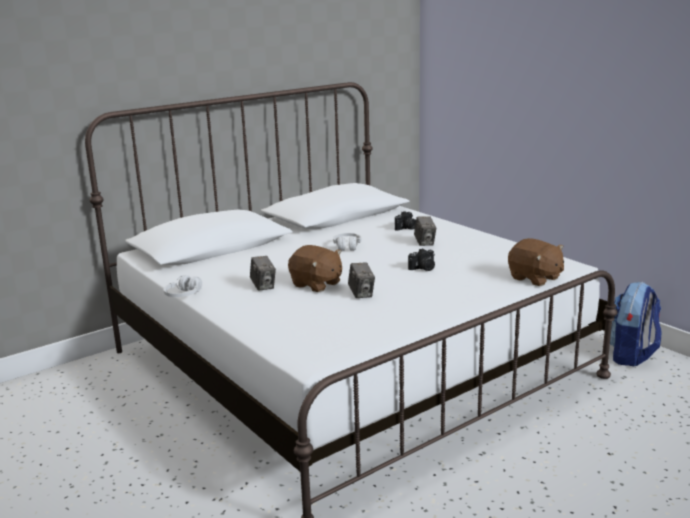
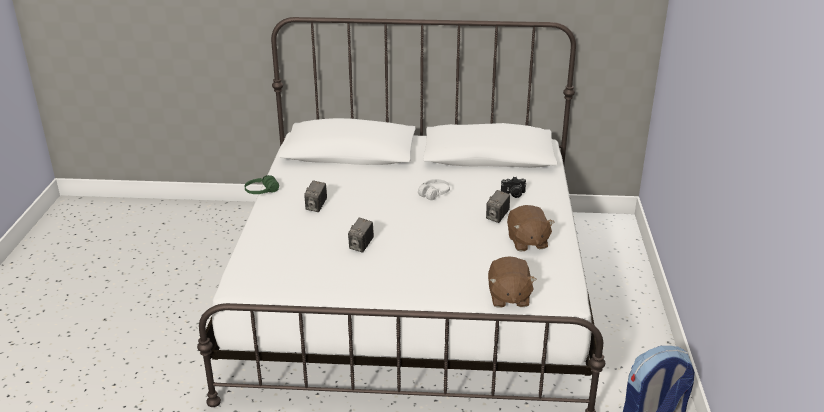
camera: 40 degrees right, 10 degrees up
(183, 295) = (261, 191): white headphones -> green headphones
(316, 284) = (349, 222): brown plush toy -> brown plush toy (527, 242)
(423, 268) = (445, 243): camera -> none

